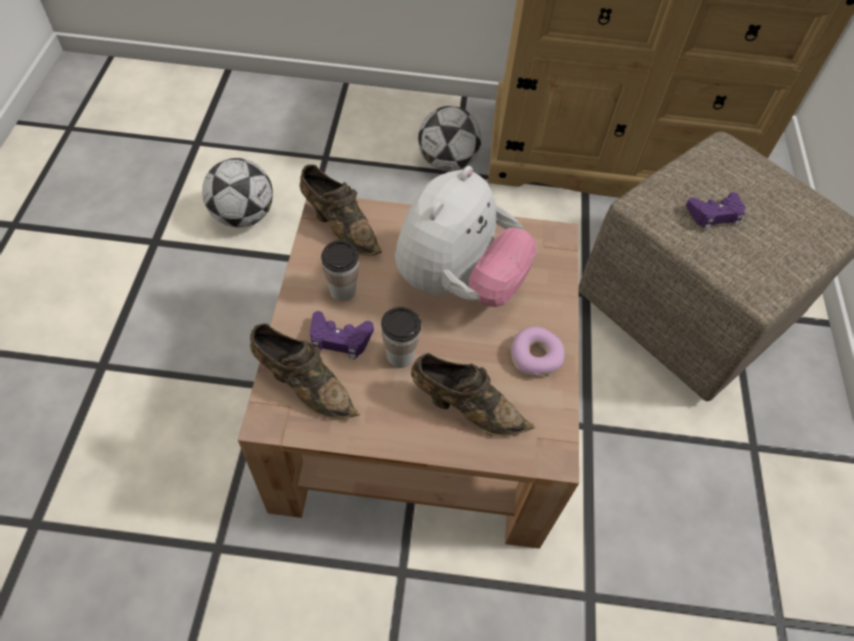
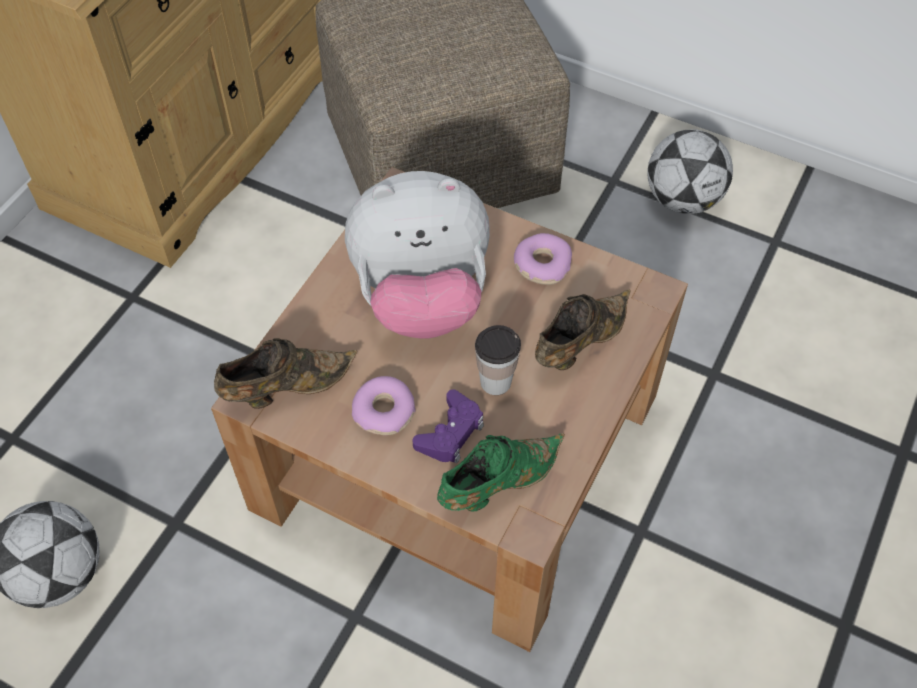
camera: 65 degrees left, 0 degrees up
(303, 384) = (496, 484): brown shoe -> green shoe
(342, 291) = (384, 411): cup -> donut
(447, 162) = (109, 298): football -> football (682, 199)
(458, 282) = (422, 298): plush toy -> plush toy turned 120 degrees clockwise
(714, 215) = (434, 55): purple game controller -> none

